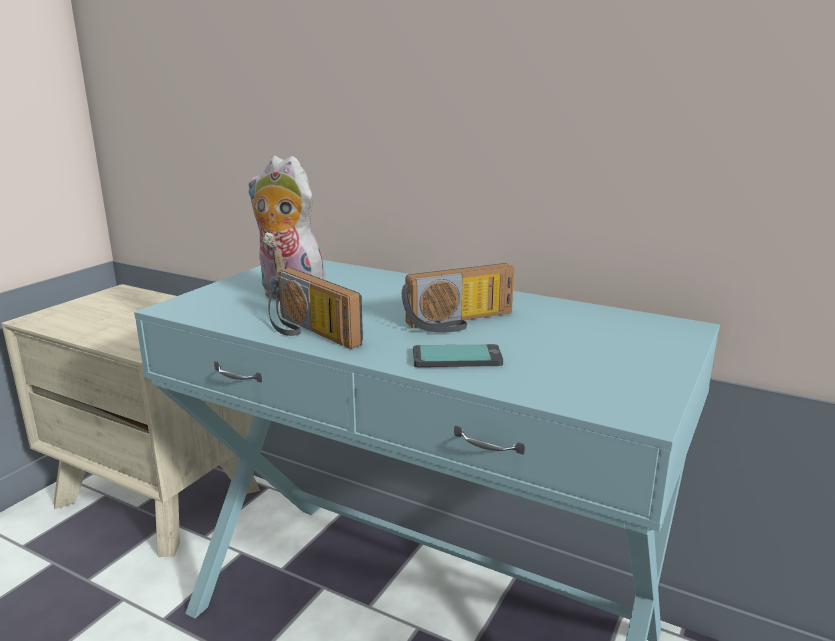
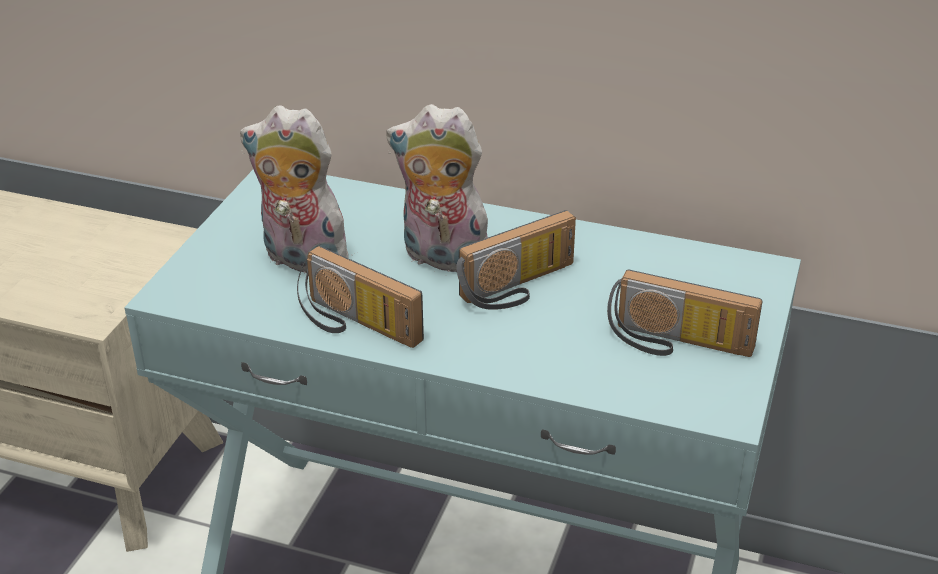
camera: 10 degrees left, 15 degrees up
(401, 303) = (441, 258): none -> plush toy
(457, 358) = (532, 350): phone -> none
(595, 364) = (676, 344): none -> radio

